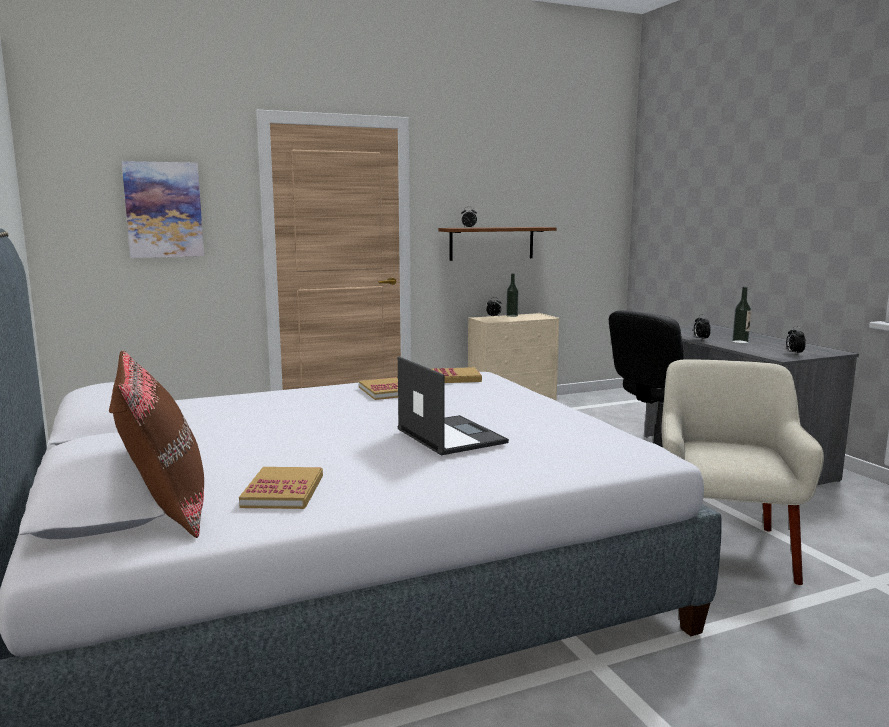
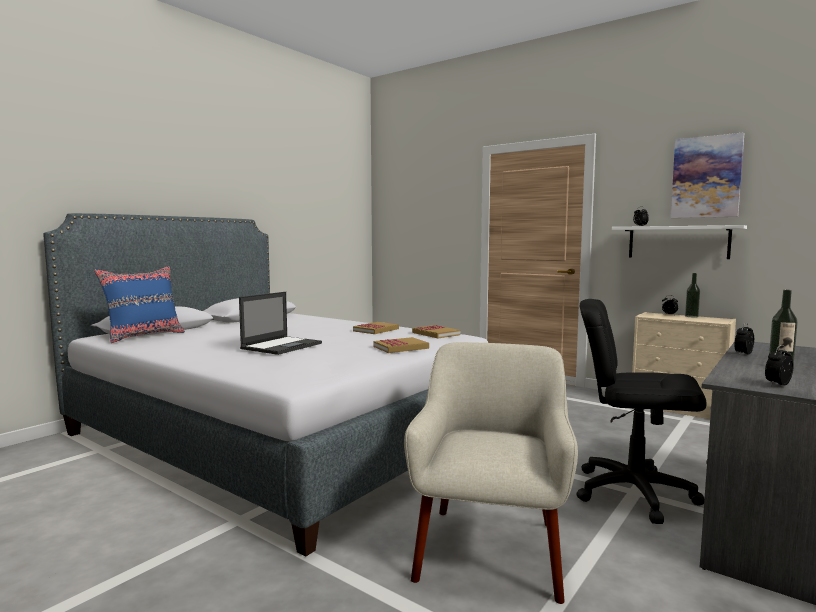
camera: 60 degrees right, 5 degrees down
(163, 210) = (429, 216): picture -> picture (706, 177)
(164, 509) = (144, 336): brown pillow -> blue pillow
(283, 491) = (172, 342): book -> book (401, 347)
(492, 243) = (678, 242): brown shelf -> white shelf
(722, 547) = (491, 549): beige armchair -> beige armchair turned 60 degrees counterclockwise

